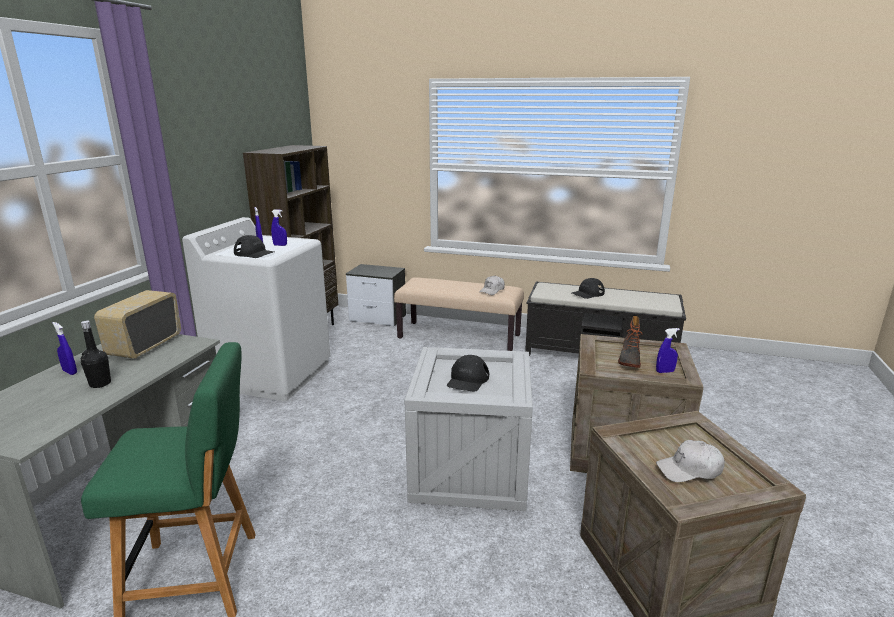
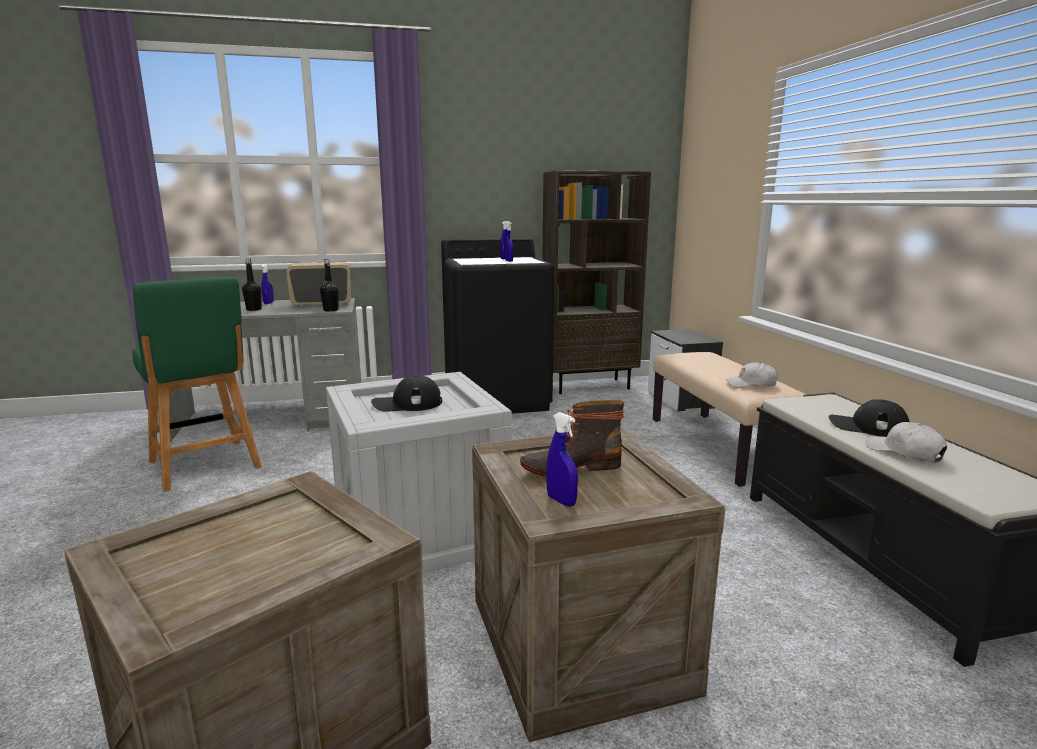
camera: 60 degrees right, 5 degrees down
(192, 347) = (331, 310): none -> black bottle
(254, 253) = (473, 261): black cap -> none
(272, 374) = (497, 399): white washing machine -> black washing machine
(689, 470) = (203, 547): white cap -> white cap (904, 453)

